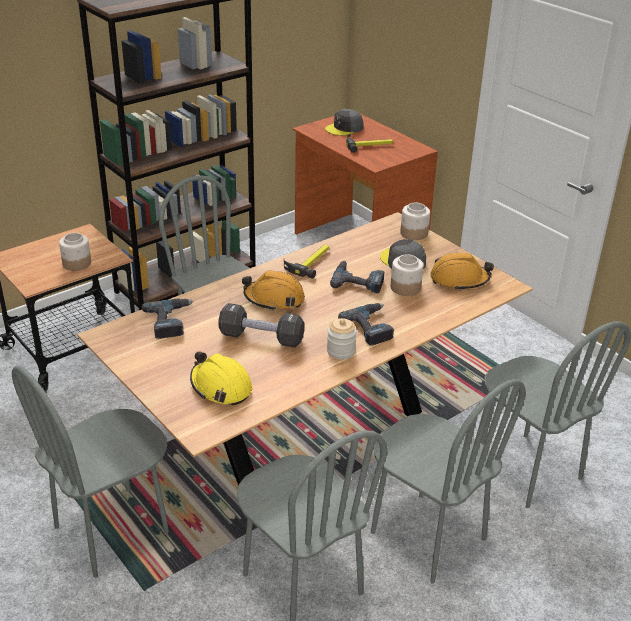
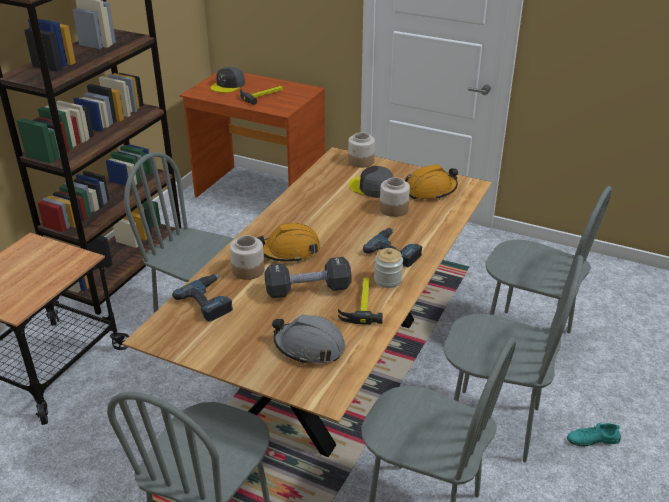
camera: 25 degrees left, 0 degrees up
(77, 264) = (48, 275): jar -> jar (248, 270)
(221, 387) = (309, 347): yellow hard hat -> grey hard hat
(309, 262) = (293, 209): hammer -> hammer (361, 303)
(358, 281) = (349, 215): power drill -> none
(520, 590) = (592, 439): none -> turquoise shoe

